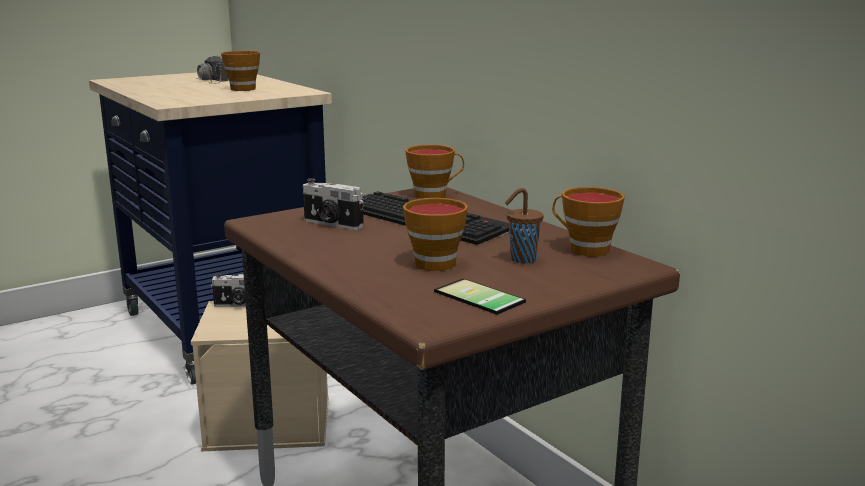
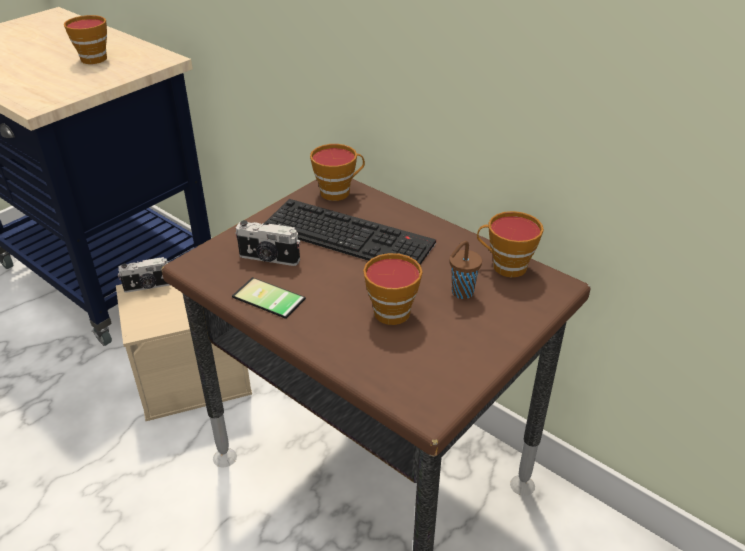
camera: 15 degrees left, 20 degrees up
(212, 80) = (47, 39): camera -> none
(476, 298) = (449, 362): phone -> phone (266, 300)

